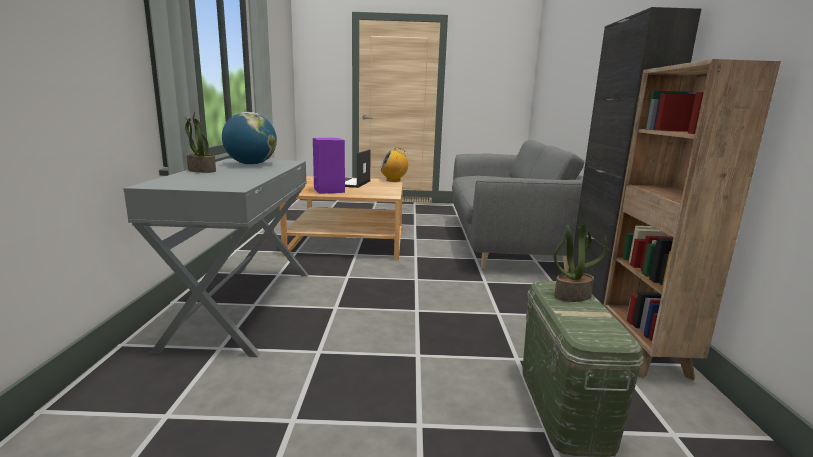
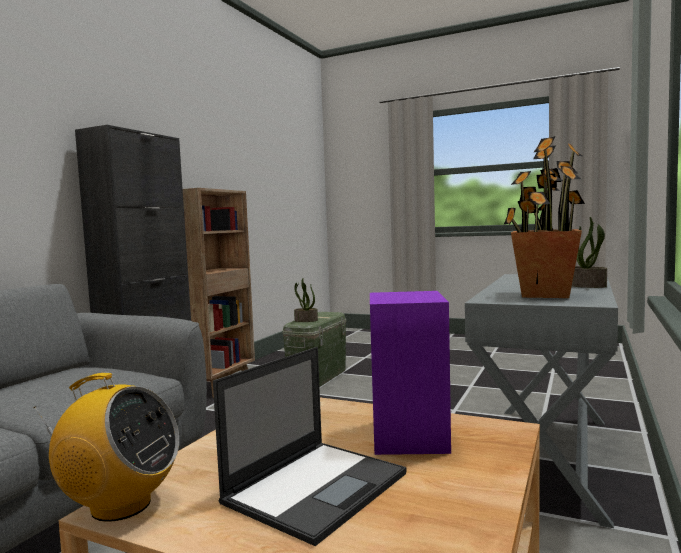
camera: 155 degrees left, 10 degrees down
(251, 164) = (544, 294): globe -> potted plant

